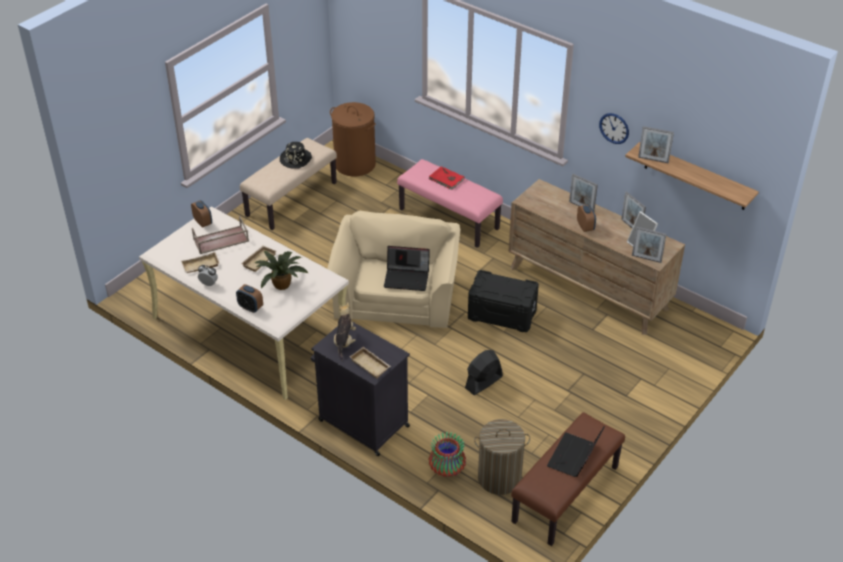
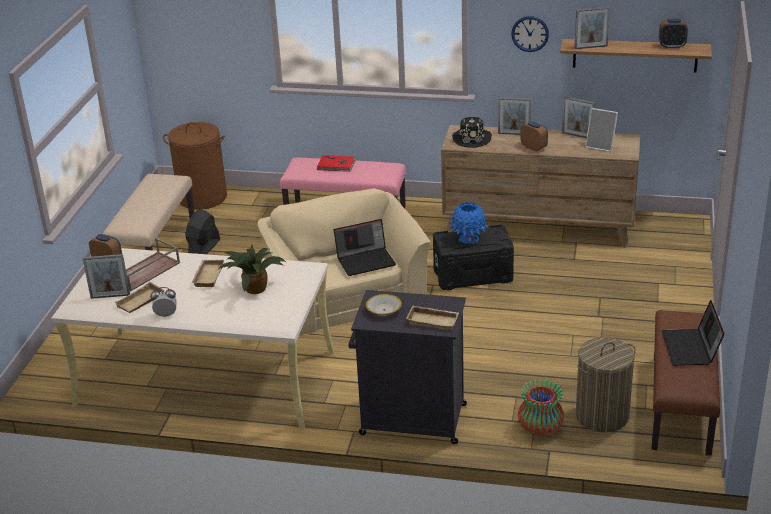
camera: 25 degrees left, 10 degrees down
(250, 307) = (237, 320): alarm clock -> alarm clock (672, 46)
(296, 159) = (153, 193): black hat -> black hat (472, 139)
(344, 342) = (384, 310): plush toy -> bowl
(483, 382) = (507, 338): black fan -> black fan (204, 248)
(501, 286) = (468, 239): none -> blue vase
(646, 258) = (617, 154): picture frame -> picture frame (110, 296)

